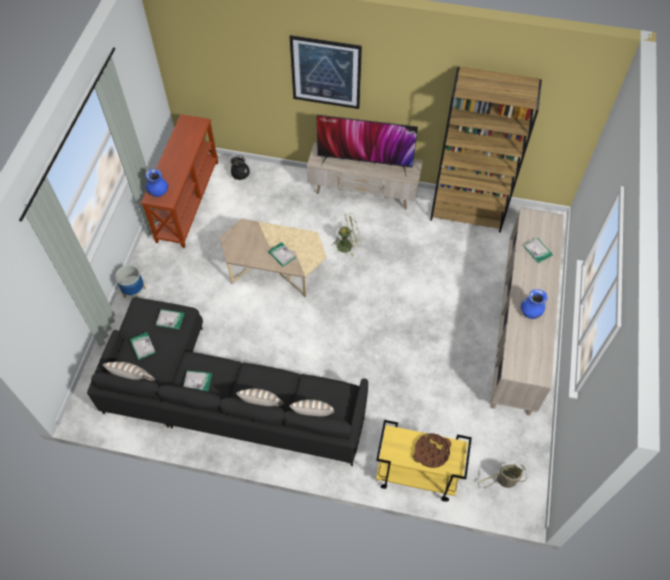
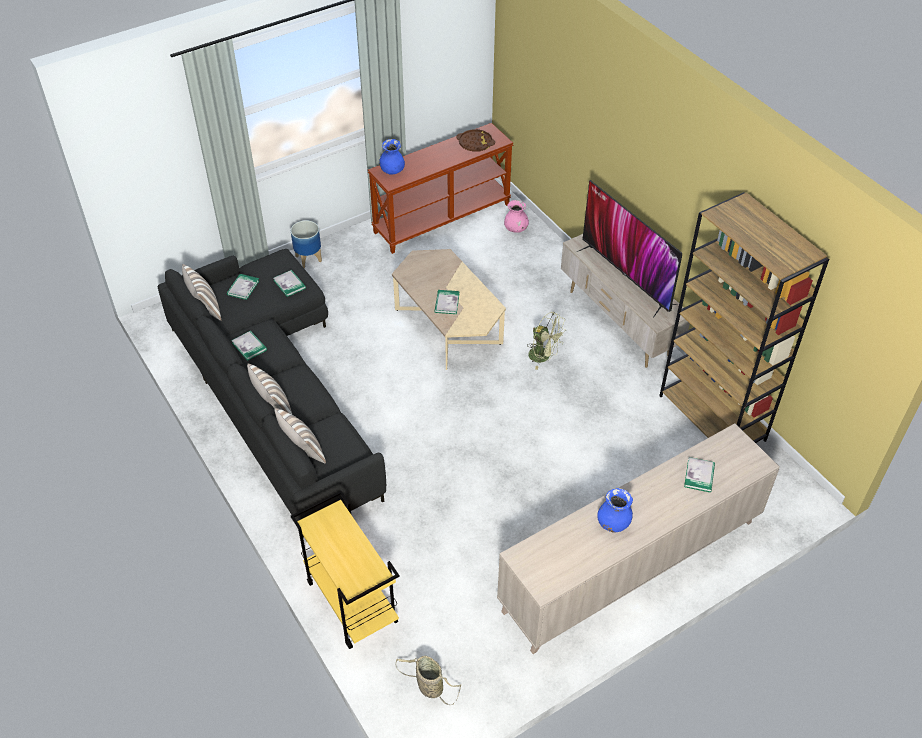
camera: 45 degrees right, 10 degrees down
(240, 175) = (516, 229): black vase -> pink vase
(326, 72) = (625, 137): picture -> none
(431, 451) = (350, 557): brown tray -> brown tray (475, 143)

